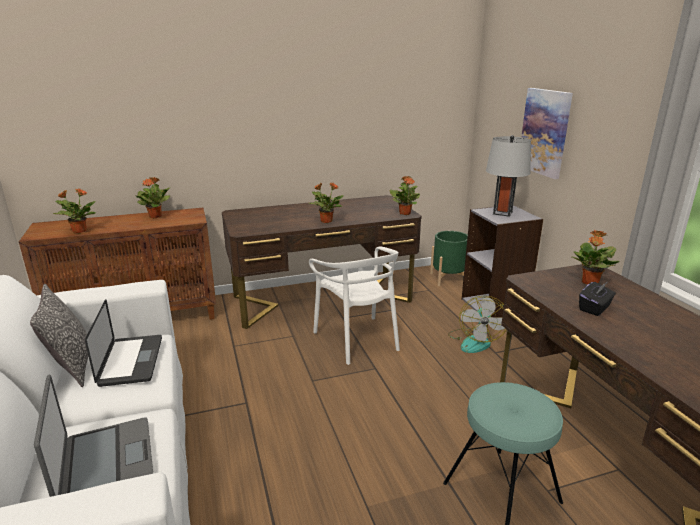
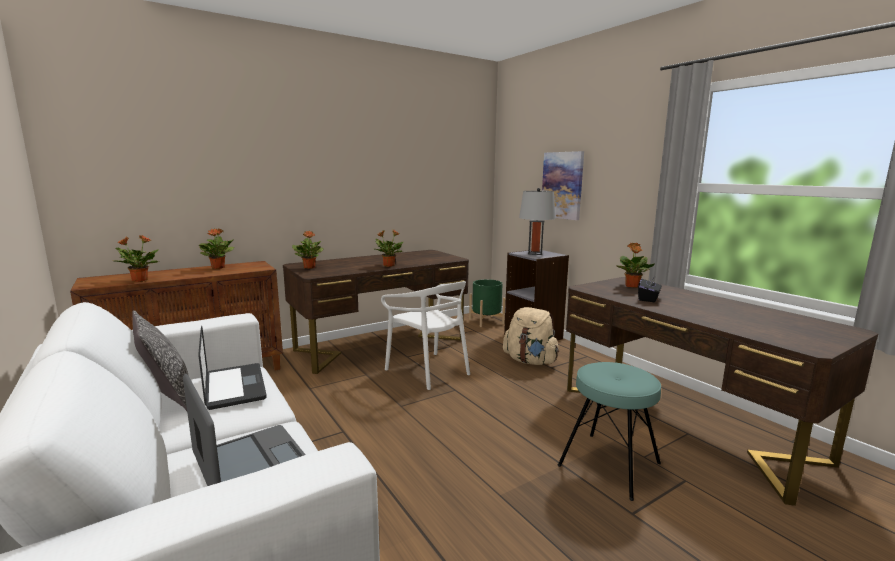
camera: 15 degrees left, 10 degrees down
(405, 213) = (454, 258): potted plant -> potted plant (309, 267)
(475, 341) = (530, 361): fan -> beige backpack

